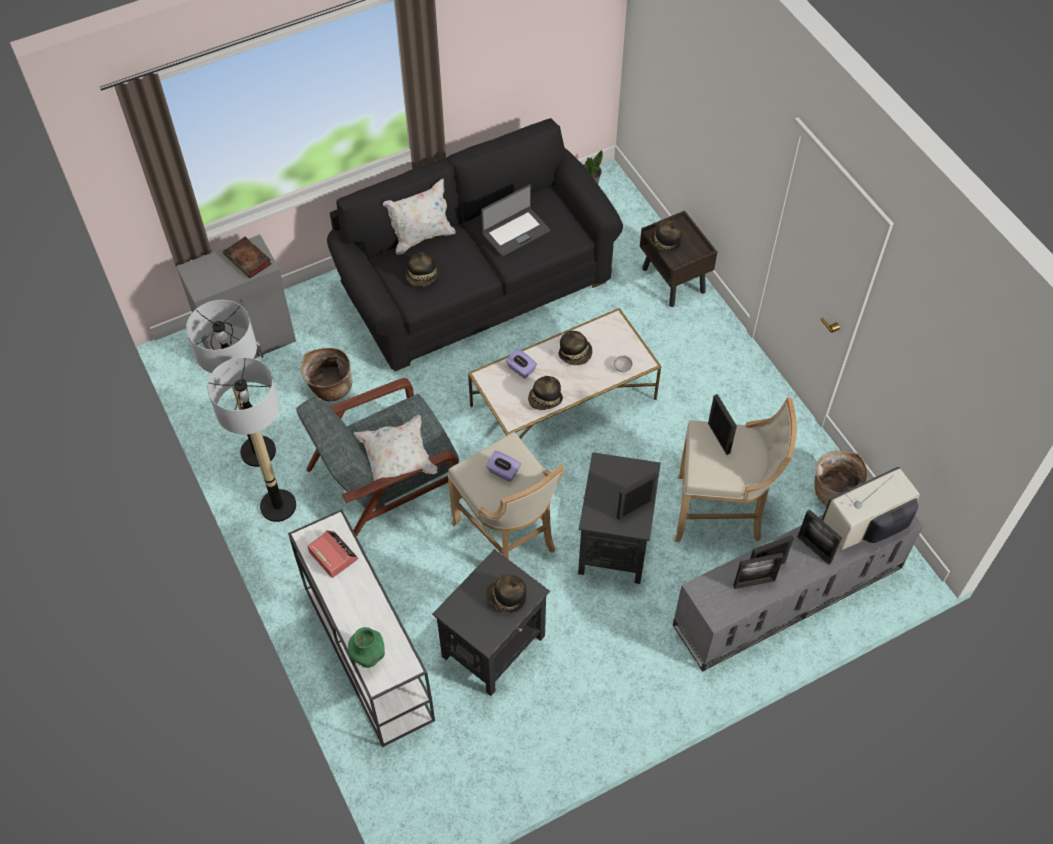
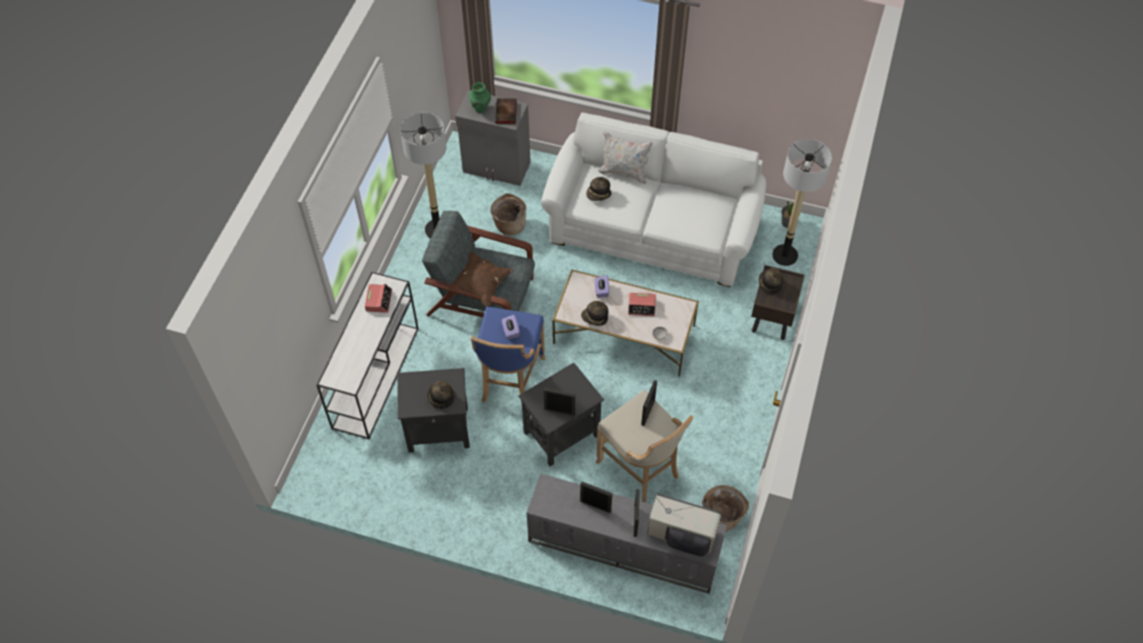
camera: 45 degrees right, 0 degrees up
(278, 506) = (416, 266): floor lamp -> floor lamp (784, 255)
(369, 659) = (338, 365): green vase -> green vase (480, 108)
(397, 461) = (480, 285): white pillow -> brown pillow
(476, 285) = (652, 230): black sofa -> white sofa
(508, 537) = (510, 381): beige stool -> blue stool
(515, 232) = (680, 209): laptop -> none
(575, 354) = (642, 307): hat -> alarm clock
(754, 583) = (579, 508): picture frame -> none

